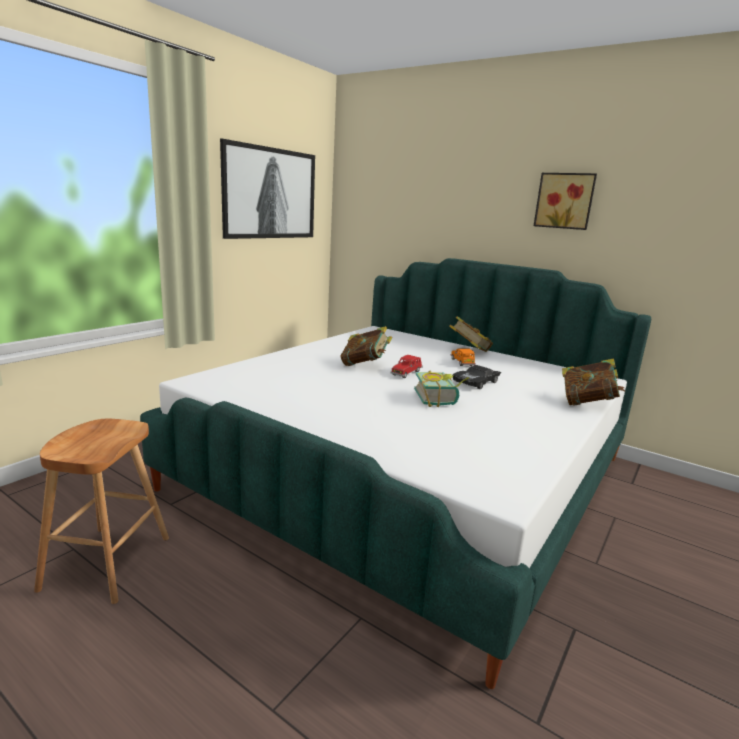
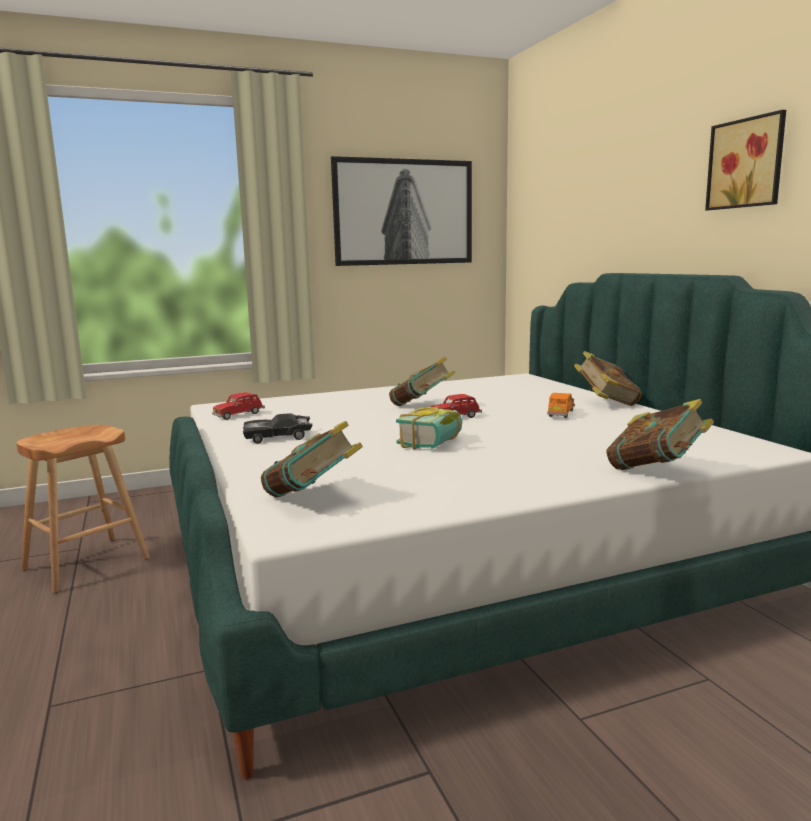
camera: 35 degrees right, 5 degrees down
(235, 390) = (239, 415): none -> red toy car
(462, 465) = (312, 499): none -> book
(476, 382) = (529, 433): black toy car -> black toy car (278, 437)

